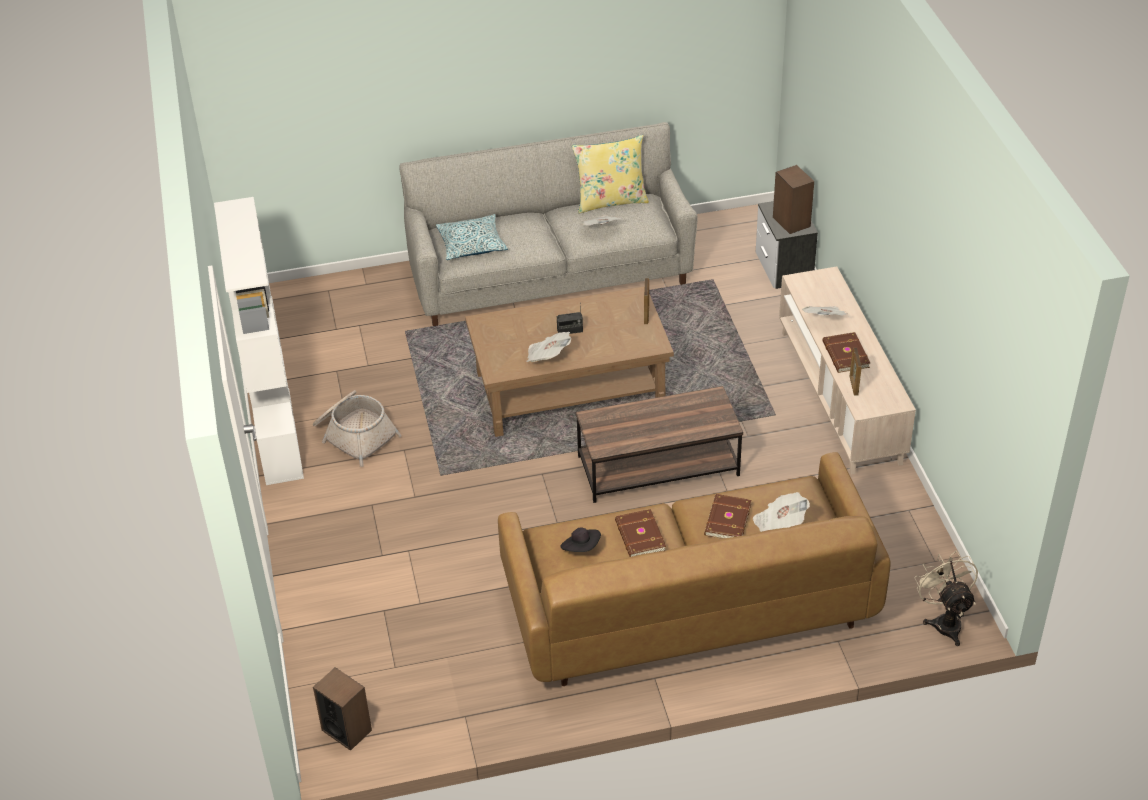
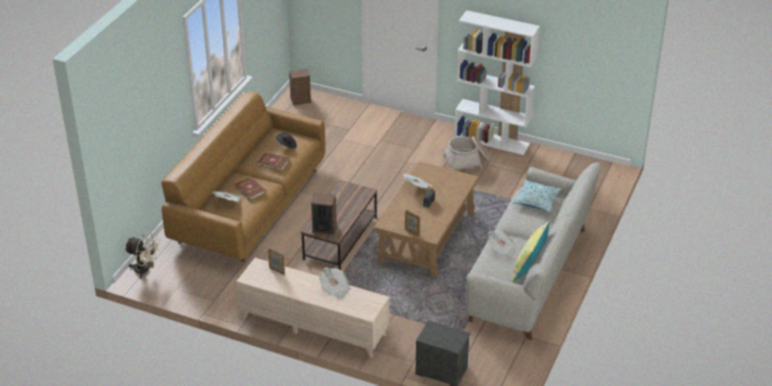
camera: 125 degrees right, 5 degrees down
(791, 222) = (437, 335): speaker -> speaker (324, 228)
(845, 355) = (301, 281): brown book -> none

